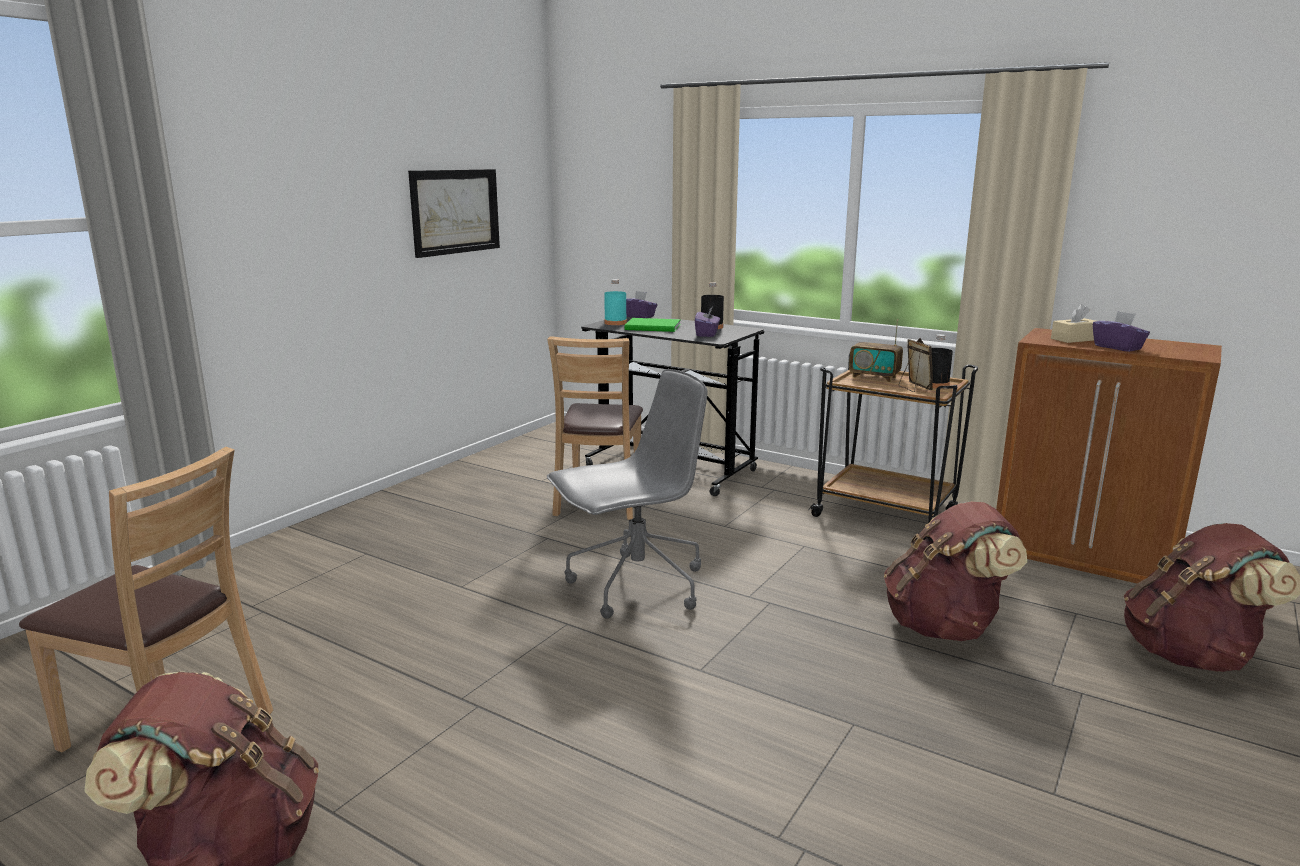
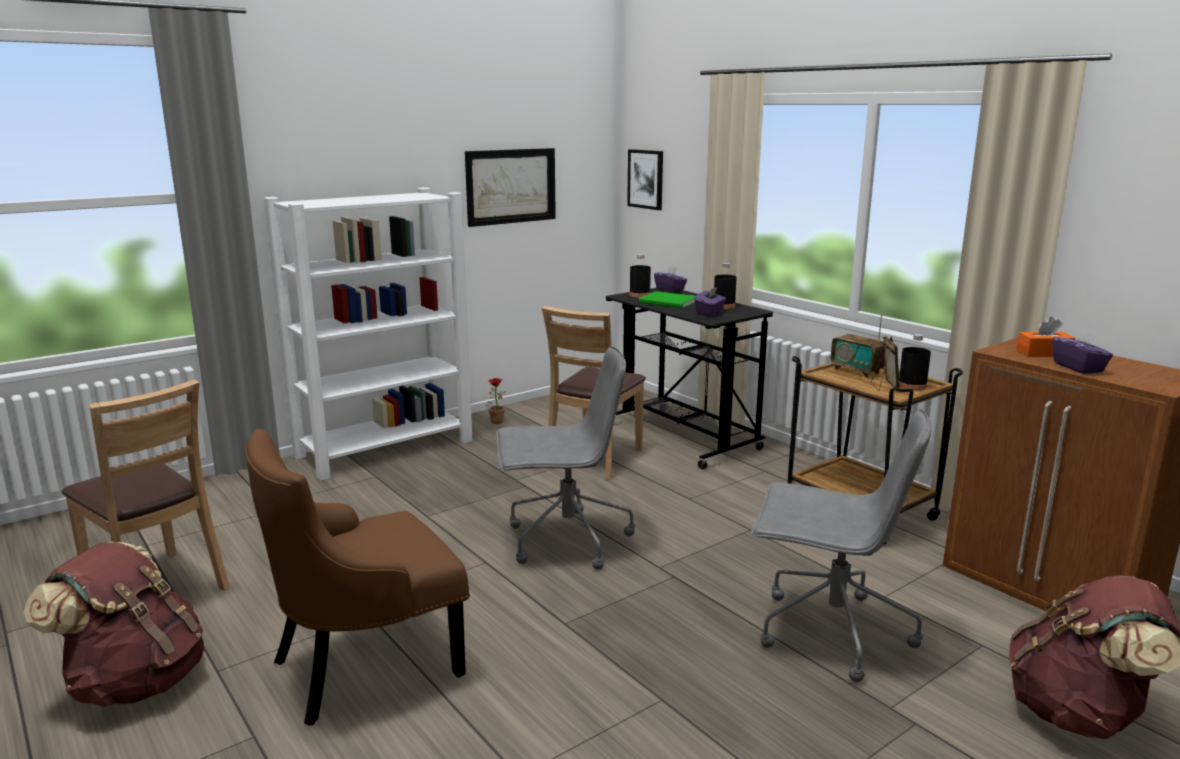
camera: 20 degrees right, 0 degrees up
(353, 522) = (385, 448): none -> white bookcase
(462, 476) = (495, 421): none -> potted plant
(521, 760) = (370, 665): none -> brown chair
(589, 202) = (646, 179): none -> picture
(615, 323) = (639, 295): turquoise bottle -> black bottle
(945, 627) = (825, 631): brown backpack -> grey office chair
(1074, 339) = (1043, 353): beige tissue box -> orange tissue box

